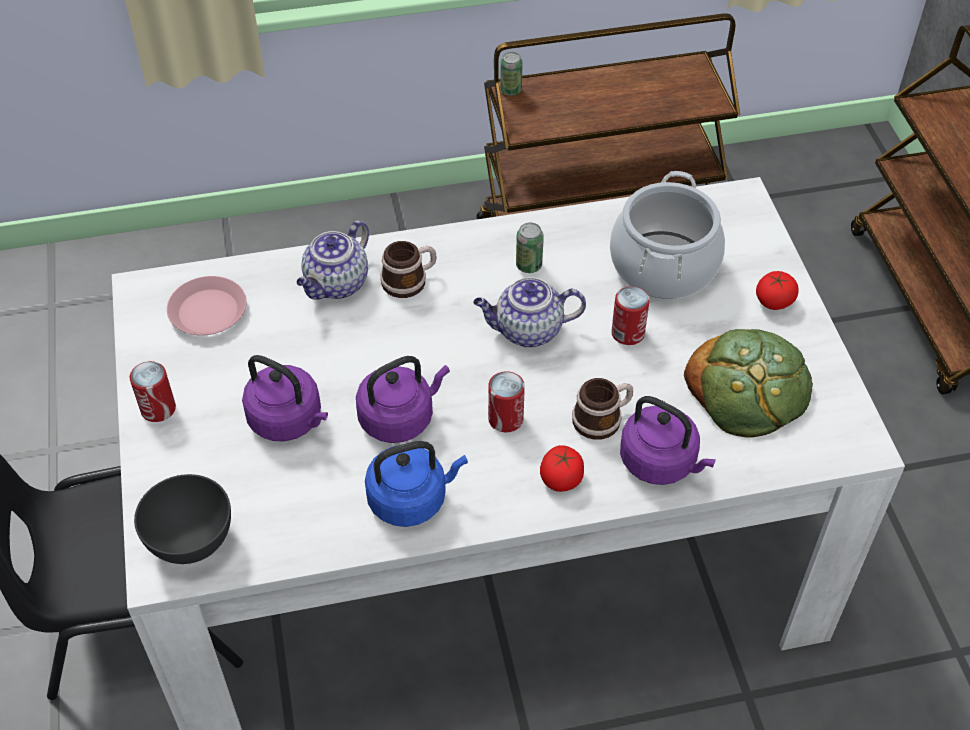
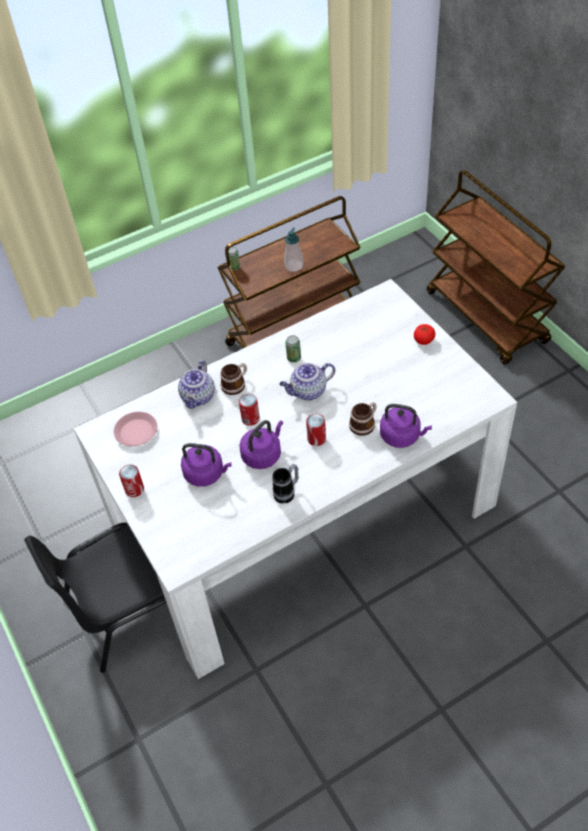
camera: 15 degrees left, 0 degrees up
(192, 540) = (185, 548): grey bowl -> none
(411, 499) = (287, 492): blue kettle -> mug
(561, 478) = (357, 459): tomato -> none
(612, 115) = (294, 266): none -> soap dispenser
(627, 333) = (358, 377): can -> can (250, 418)
(664, 265) = (362, 338): cooking pot -> none
(749, 387) = (429, 386): bread -> none

